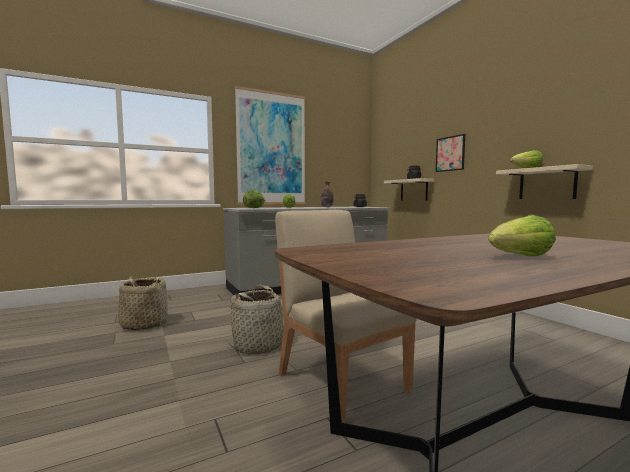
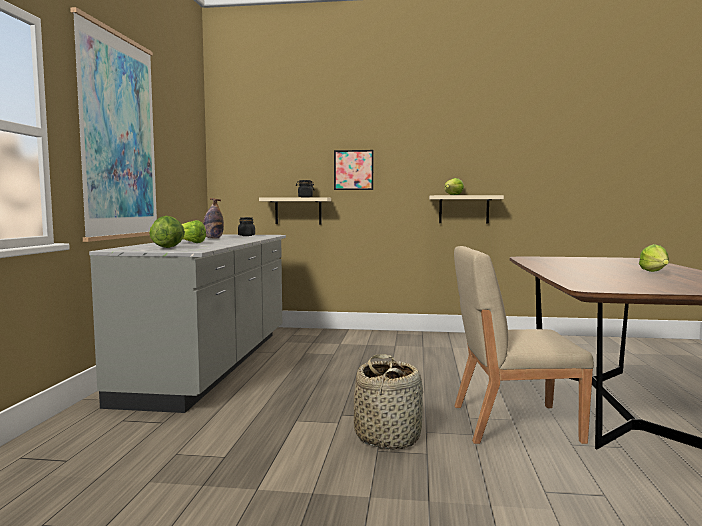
camera: 55 degrees left, 0 degrees up
(144, 325) = (173, 501): basket -> none

